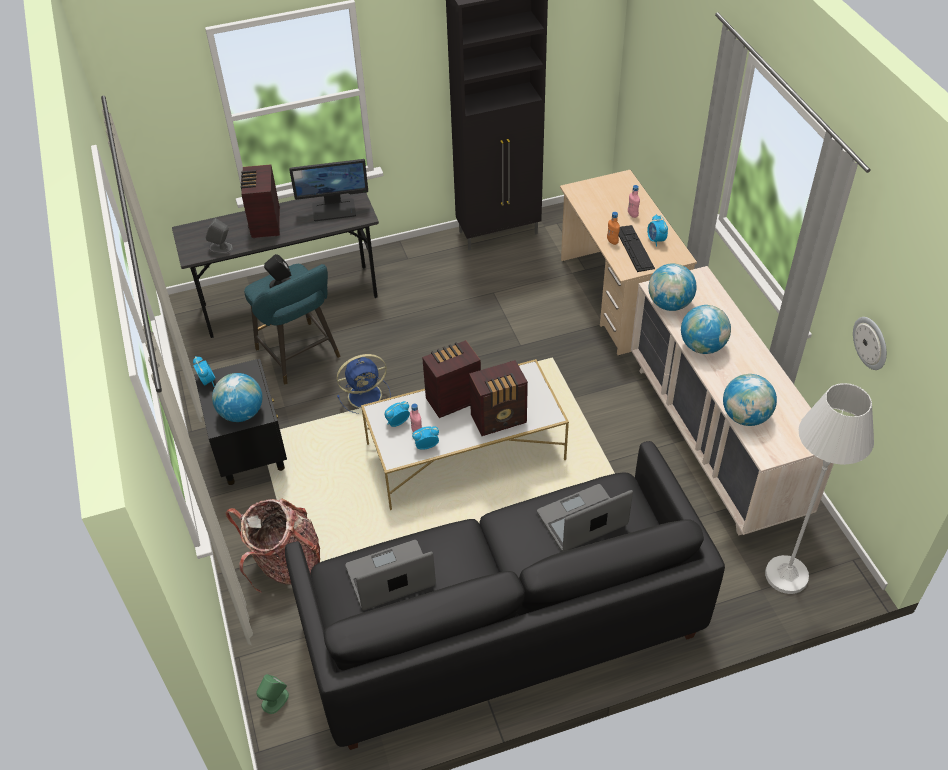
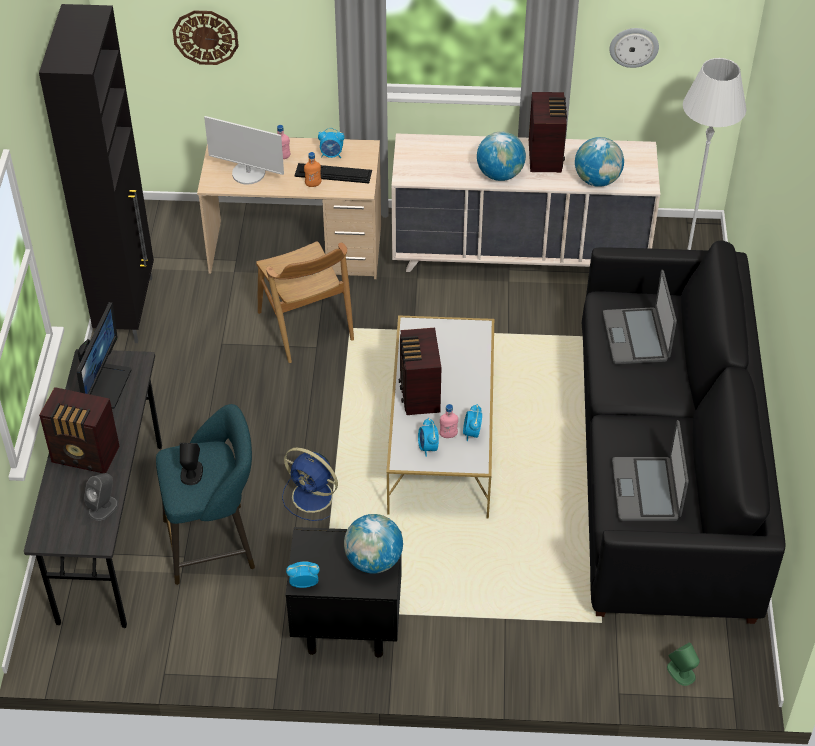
camera: 70 degrees left, 0 degrees up
(285, 563) = (517, 626): backpack -> none
(366, 395) = (314, 497): blue fan -> blue fan turned 120 degrees clockwise
(500, 419) = (465, 367): radio -> radio (546, 156)
(538, 331) = (305, 326): none -> brown chair
(600, 203) = (248, 173): none -> monitor
(661, 91) = (205, 37): none -> wall clock
(669, 304) = (433, 175): globe -> none

